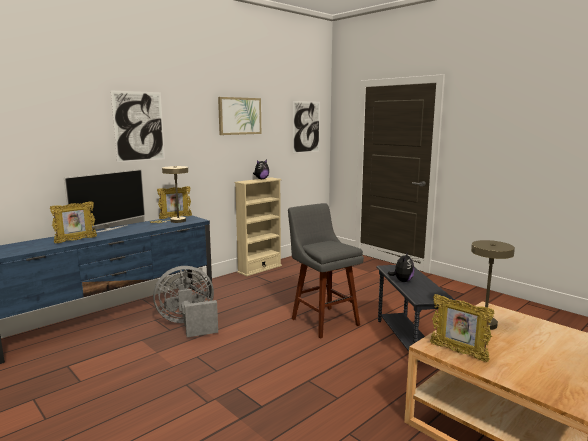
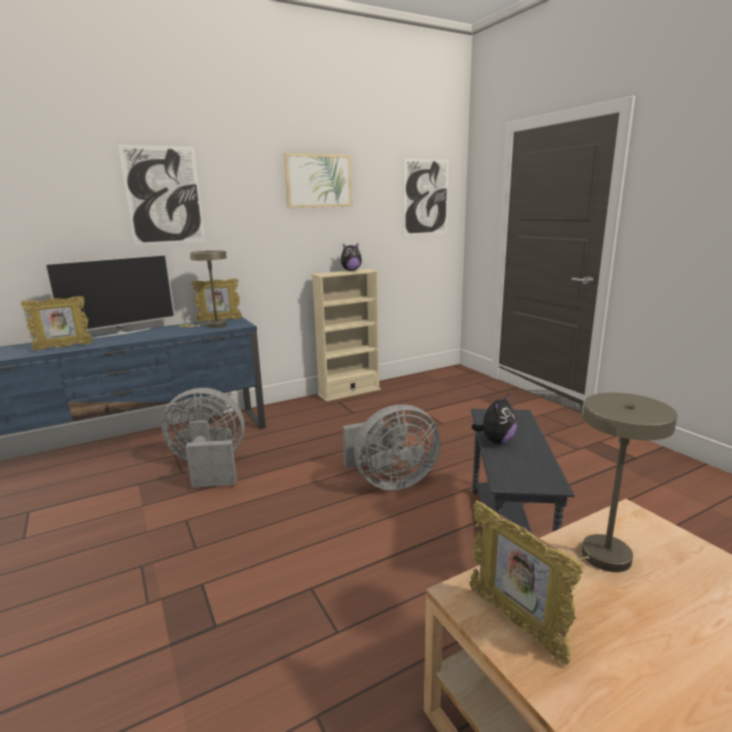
camera: 15 degrees right, 5 degrees up
(323, 320) = (390, 481): grey stool -> grey fan

